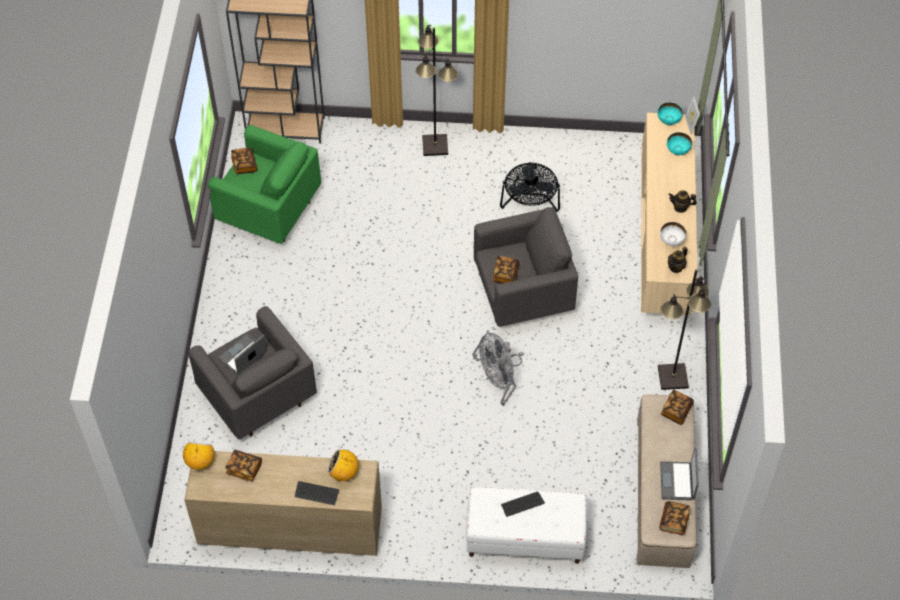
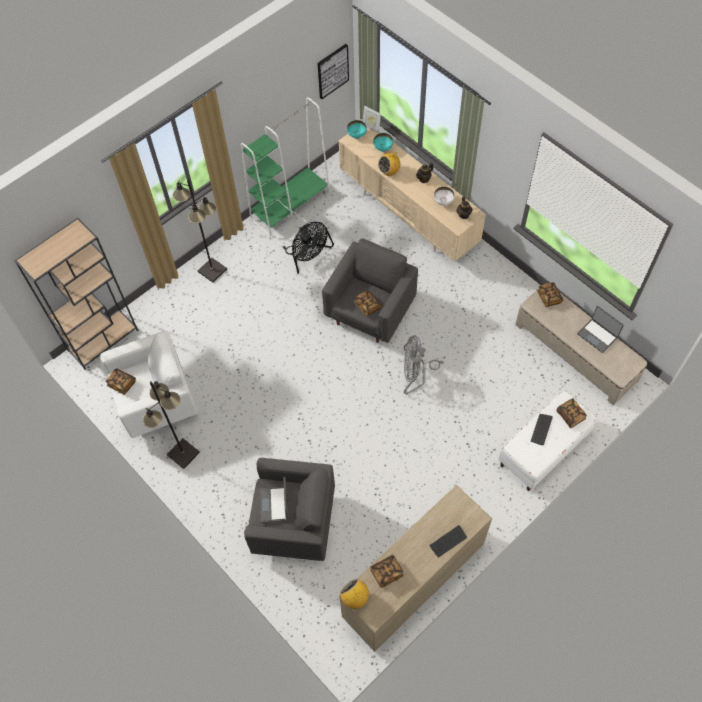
camera: 45 degrees left, 5 degrees up
(269, 211) = (157, 401): green armchair -> white armchair
(344, 473) = (447, 512): radio -> radio (389, 171)
(499, 376) = (416, 371): grey fan -> grey fan turned 75 degrees clockwise
(567, 147) = (290, 205): none -> green clothes rack
(672, 377) = (504, 285): black floor lamp -> black floor lamp (183, 454)
(674, 521) = (623, 359): book -> book (570, 416)
(683, 37) = (332, 71): none -> picture

